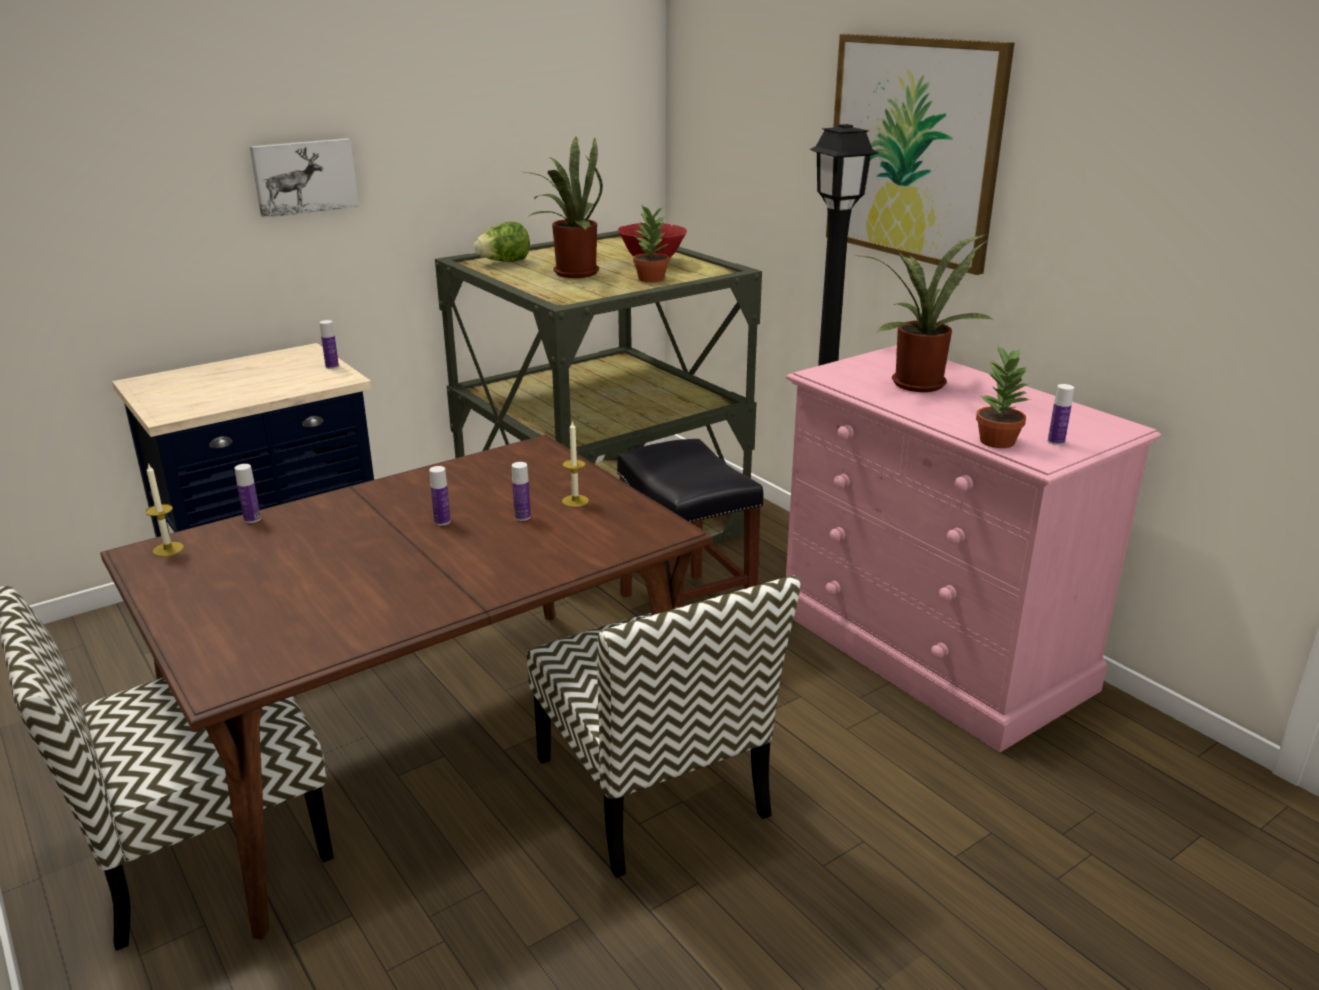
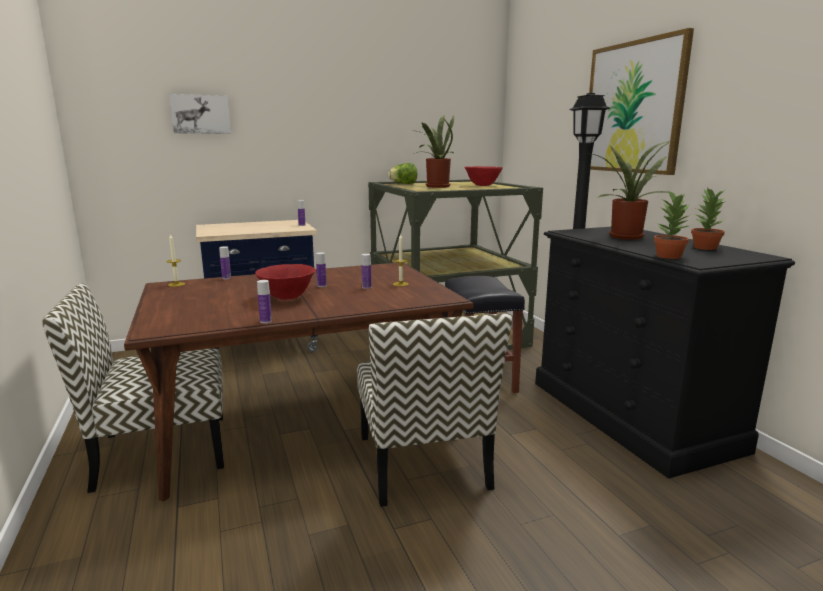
camera: 15 degrees right, 10 degrees down
(304, 176) = (303, 132): picture -> picture (200, 114)
(402, 563) = (287, 298): none -> red bowl
(650, 279) = (477, 188): potted plant -> potted plant (704, 247)
(929, 648) = (631, 415): pink dresser -> black dresser
(1056, 442) = (712, 258): bottle -> bottle (266, 321)

